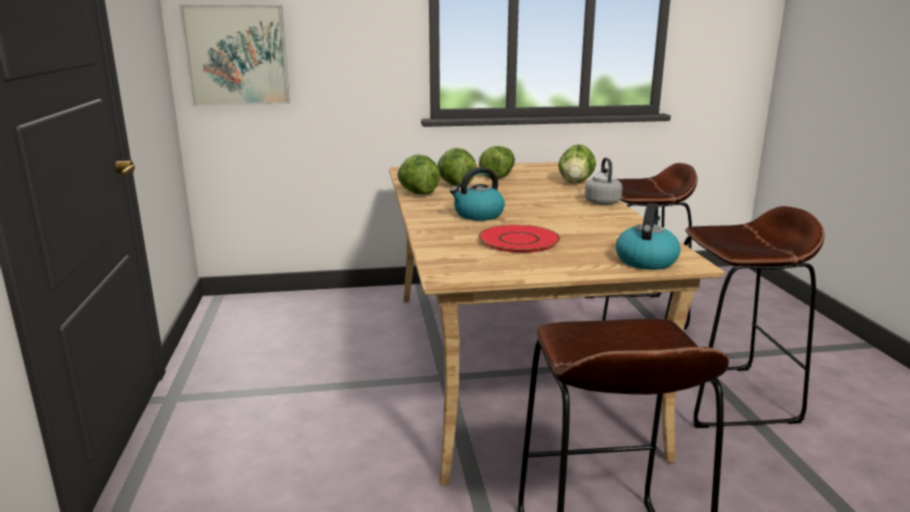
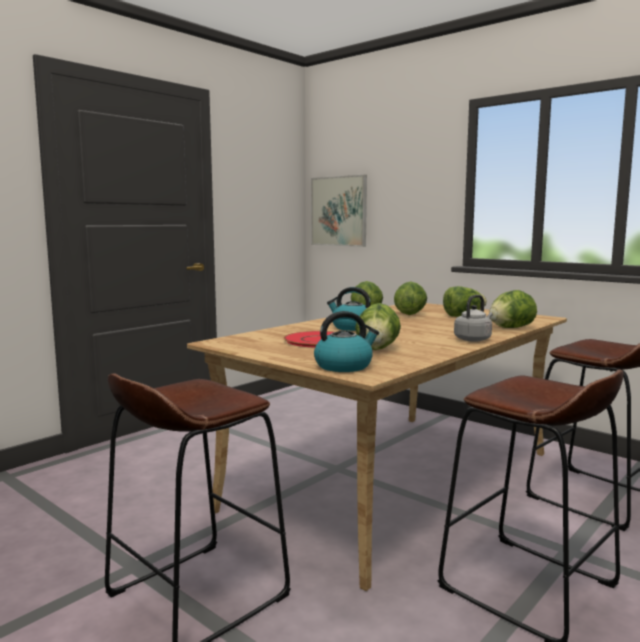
camera: 50 degrees right, 10 degrees down
(592, 234) = (377, 349): none -> lettuce

